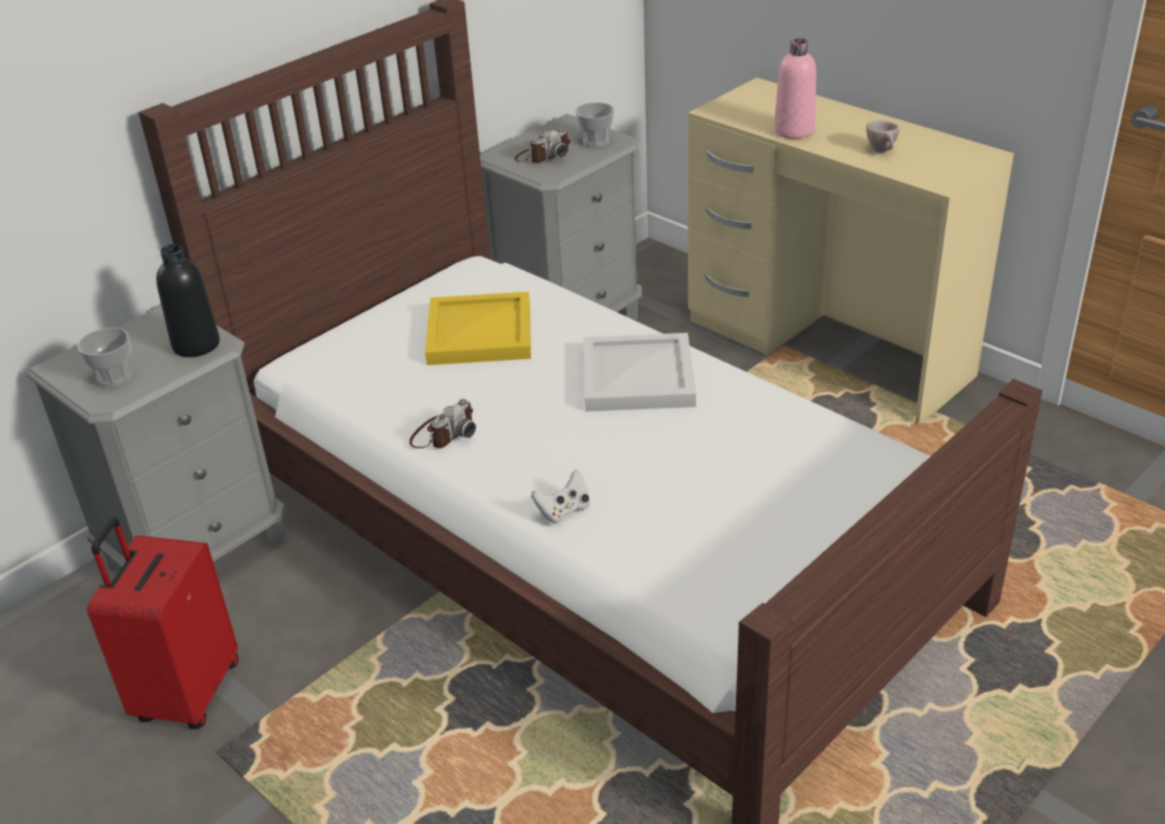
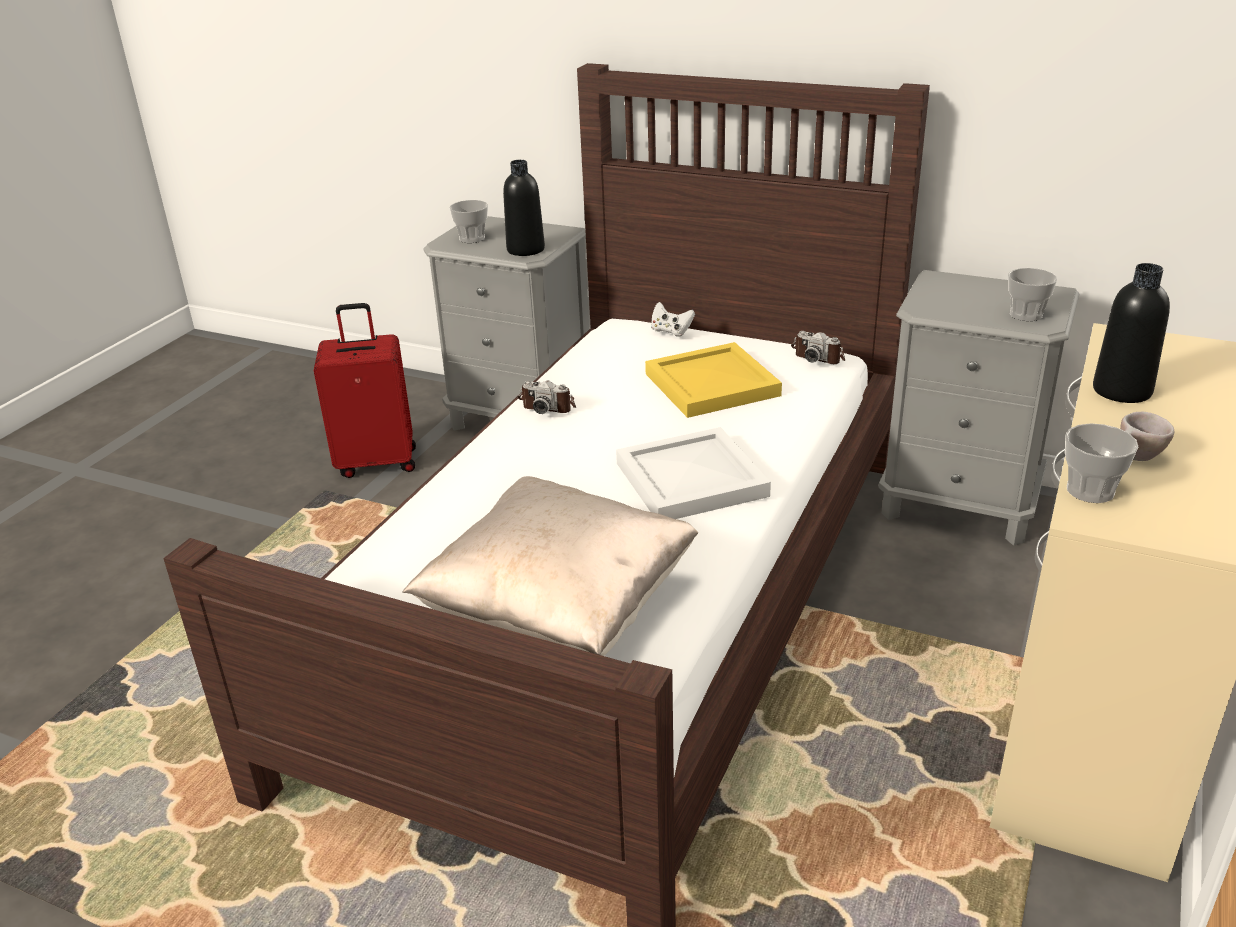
camera: 70 degrees right, 5 degrees down
(543, 155) = (962, 297): camera -> camera (819, 356)
(563, 511) = (461, 485): white game controller -> white game controller (671, 331)
(794, 131) = (1122, 391): pink bottle -> black bottle
(797, 479) = (560, 610): none -> beige pillow
(913, 174) = (1090, 491): none -> cup

